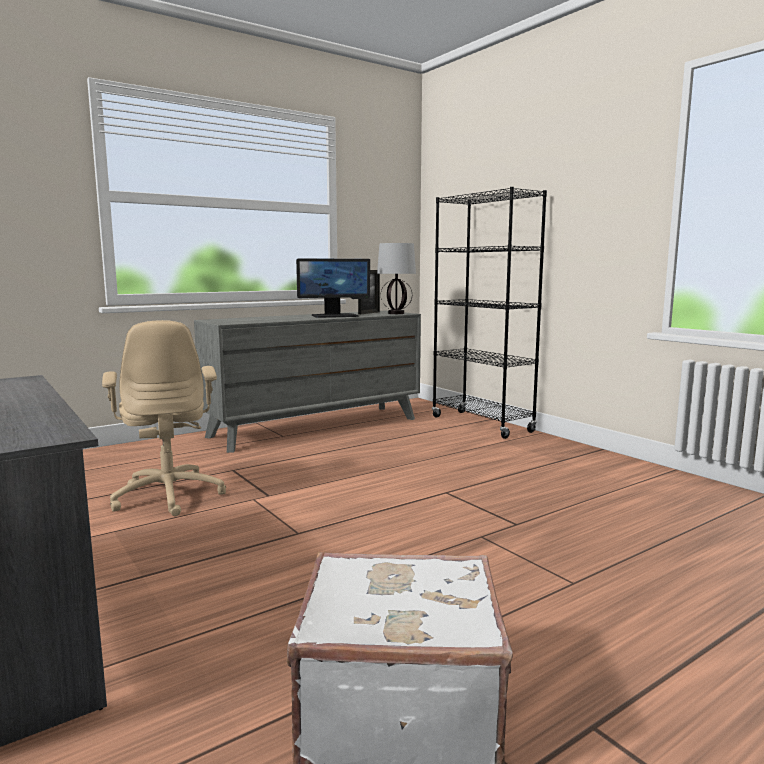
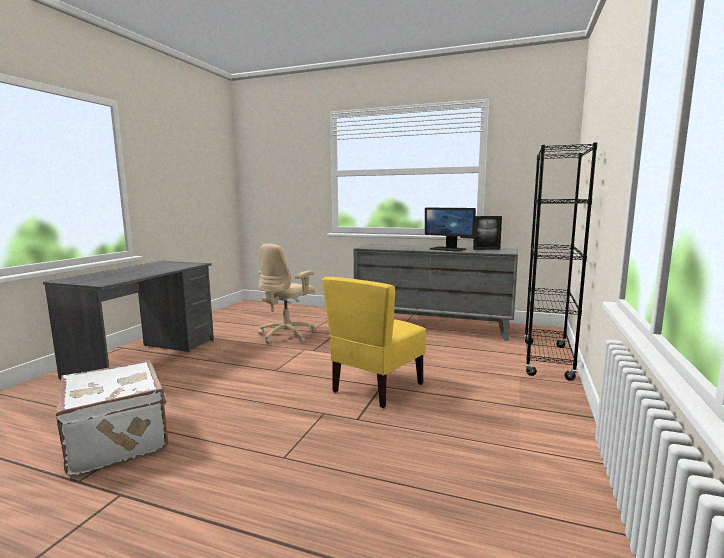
camera: 55 degrees right, 0 degrees up
(396, 313) = (501, 252): table lamp -> none
(447, 495) = (376, 387): none -> yellow chair

